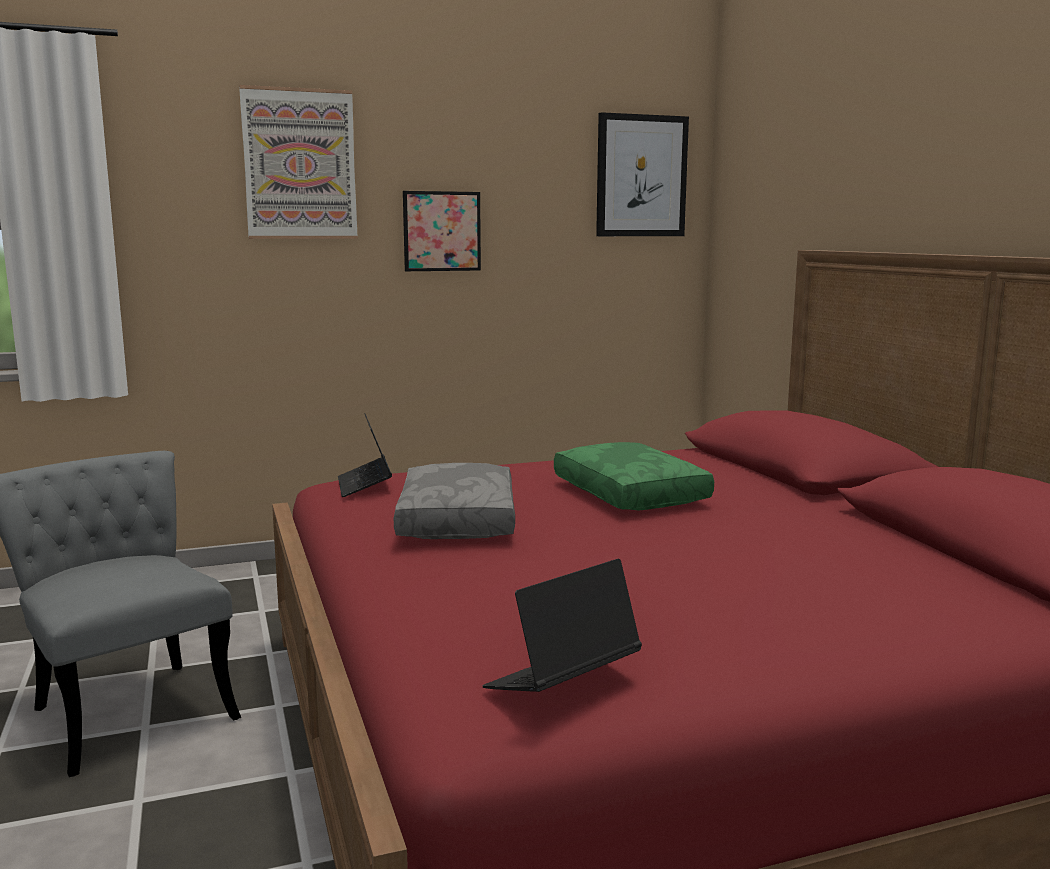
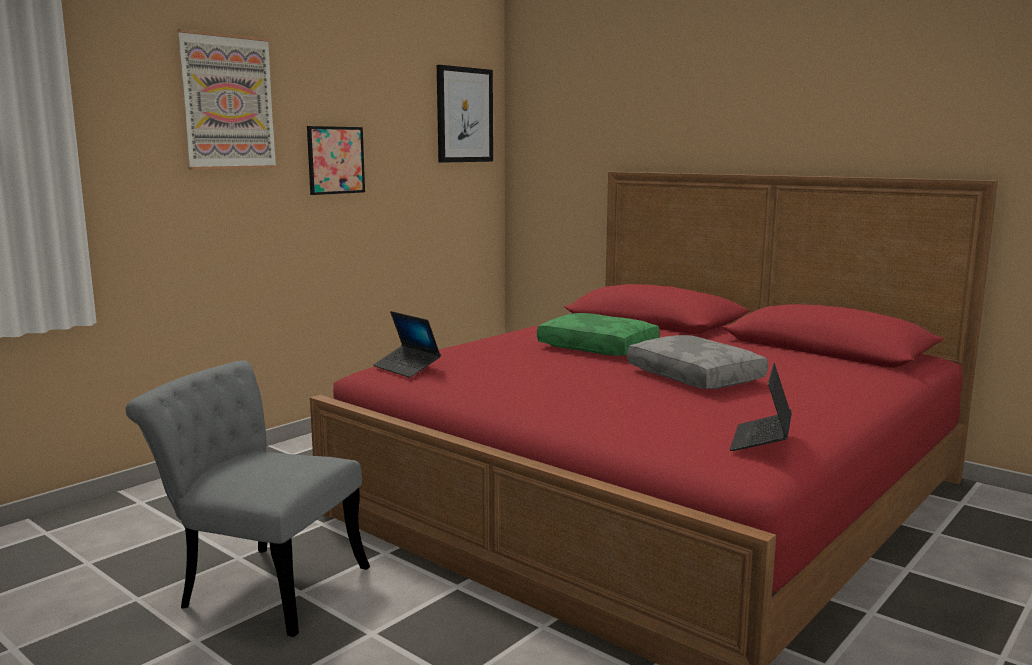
camera: 30 degrees left, 0 degrees up
(460, 520) = (528, 378): grey pillow -> grey pillow (696, 376)

